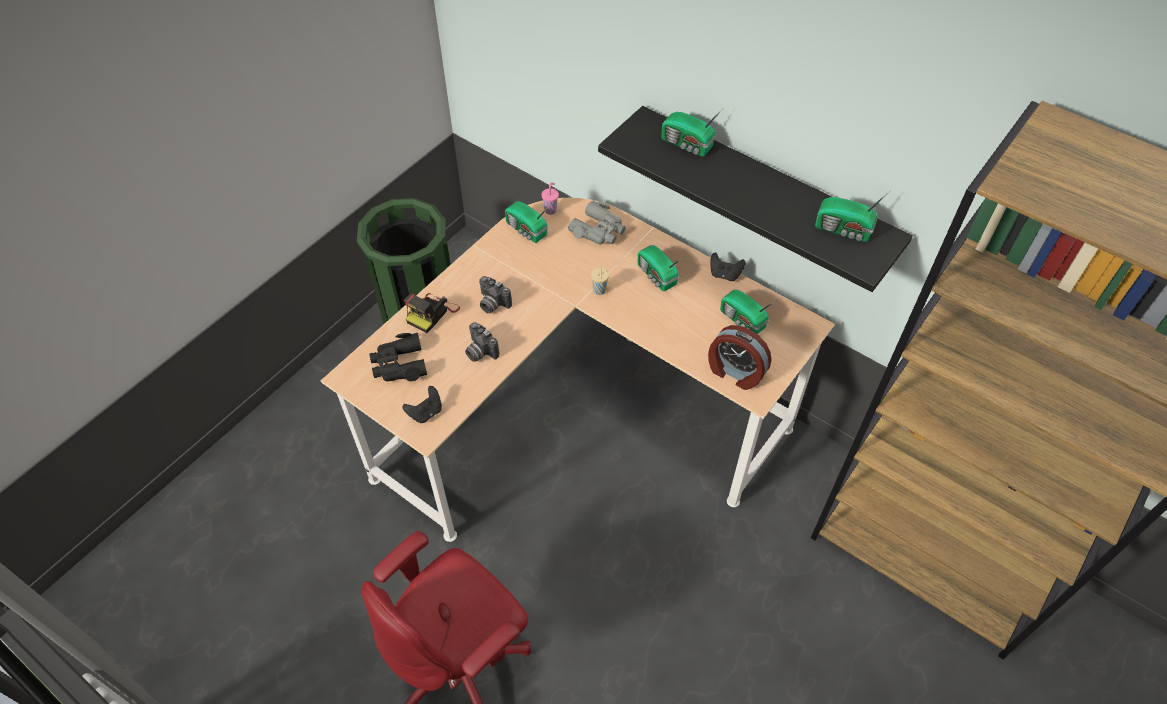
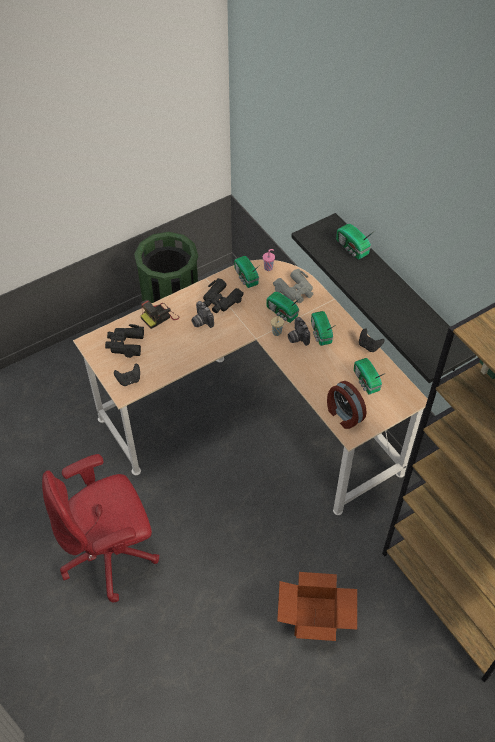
camera: 20 degrees right, 0 degrees up
(479, 352) = (179, 351): camera -> camera (297, 338)
(506, 269) = (220, 300): none -> black binoculars
(768, 652) = (316, 618): none -> cardboard box
(844, 230) = (430, 336): radio -> radio (282, 313)

